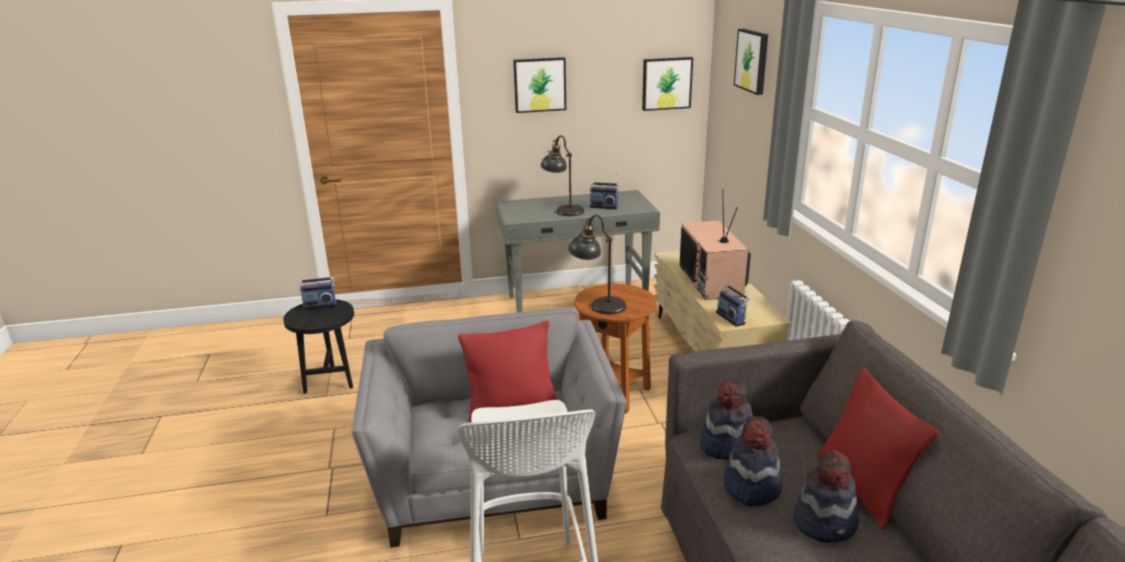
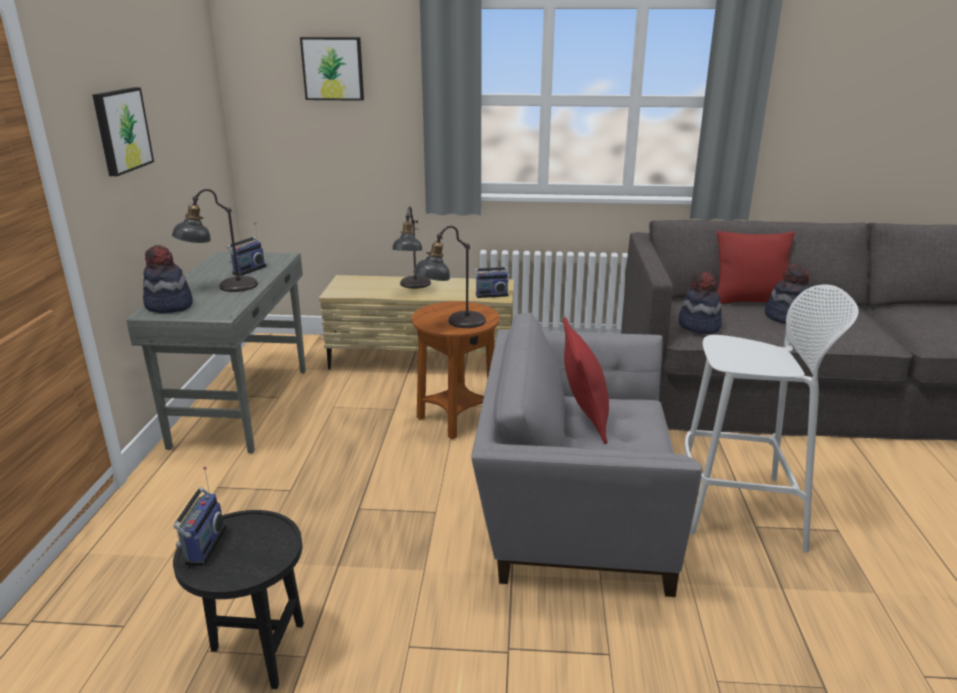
camera: 75 degrees left, 0 degrees up
(666, 83) = (204, 114): picture -> none
(712, 281) = (413, 288): television -> grey table lamp
(751, 487) = (750, 328): hat -> hat (169, 306)

